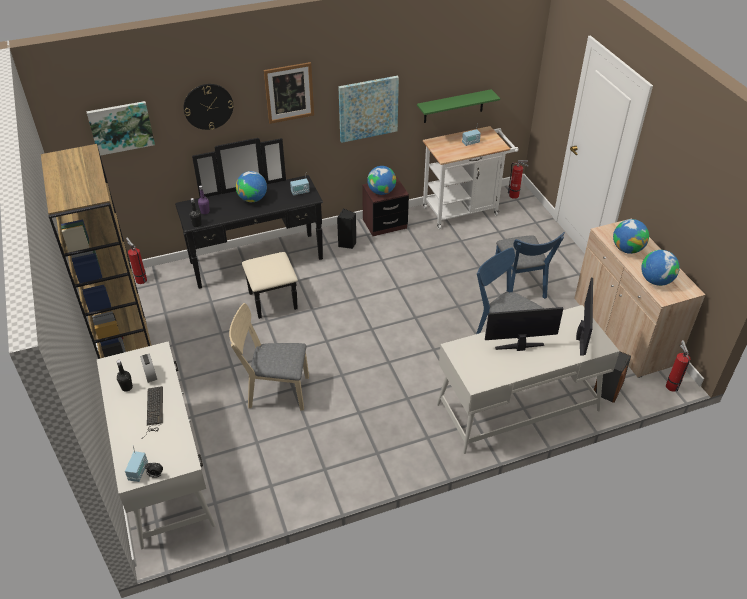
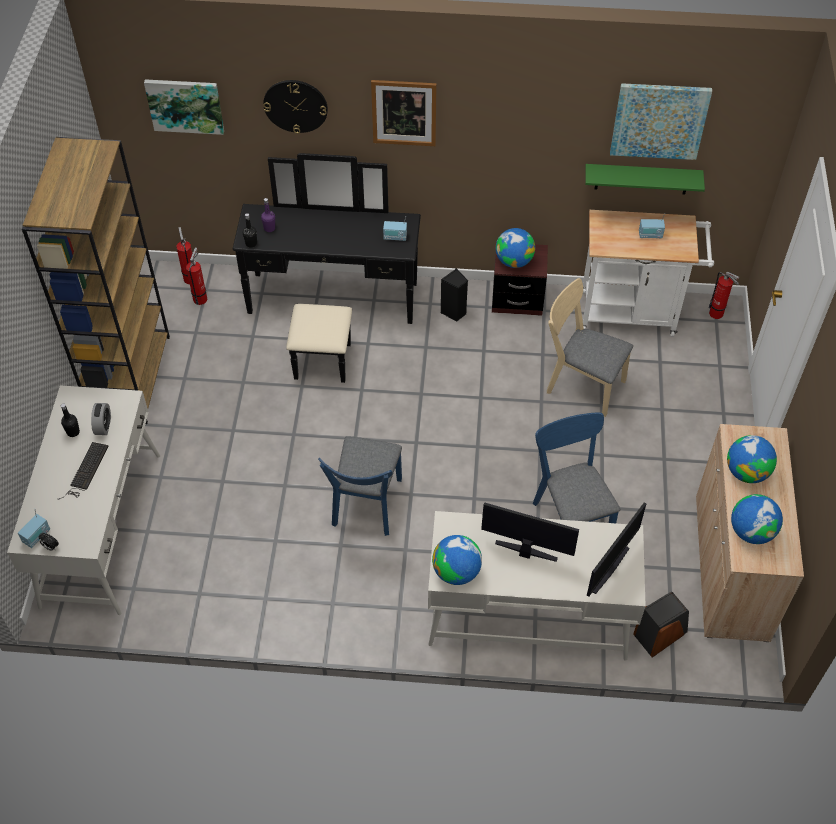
camera: 25 degrees right, 10 degrees up
(253, 199) = (334, 228): globe -> globe (456, 572)
(273, 391) = (261, 480): beige chair -> beige chair (580, 383)
(368, 108) = (513, 154): picture -> picture (659, 120)
(520, 288) = (635, 455): blue chair -> blue chair (366, 507)
(671, 385) = (743, 664): fire extinguisher -> fire extinguisher (201, 298)

